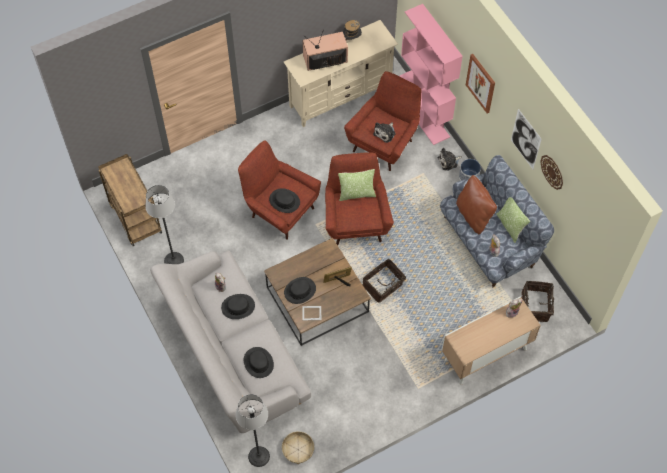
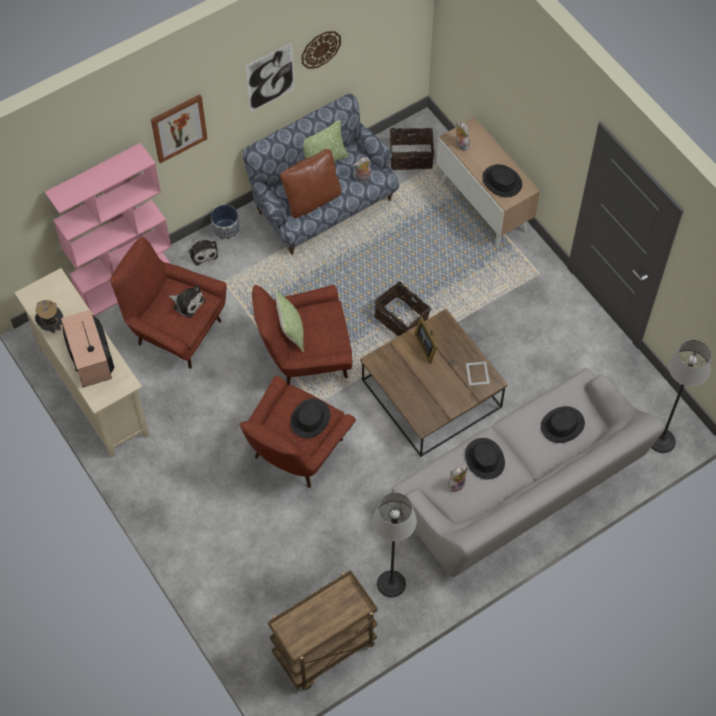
camera: 95 degrees left, 0 degrees up
(298, 449) = (644, 397): basket -> none
(300, 291) = (446, 390): black hat -> black hat (502, 181)

